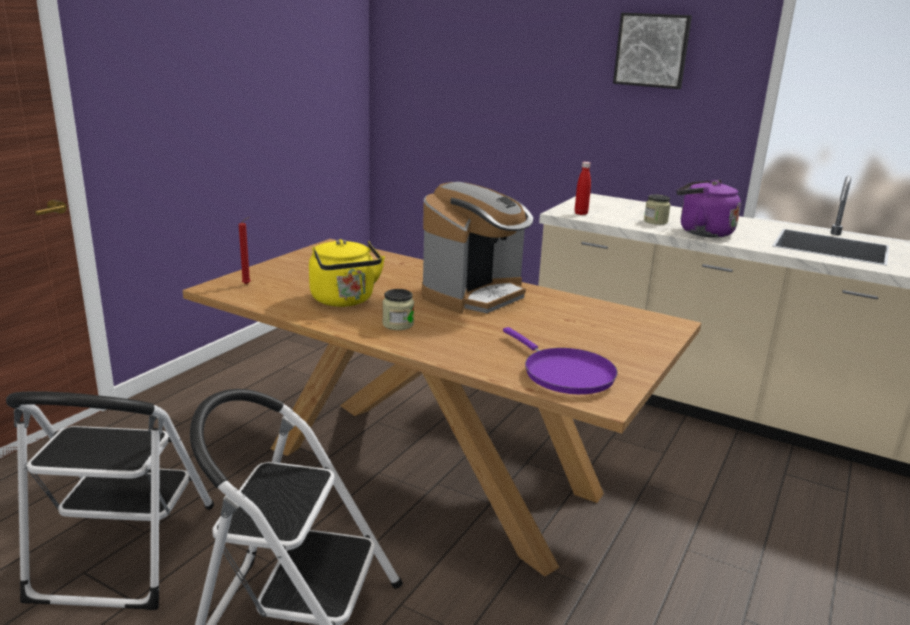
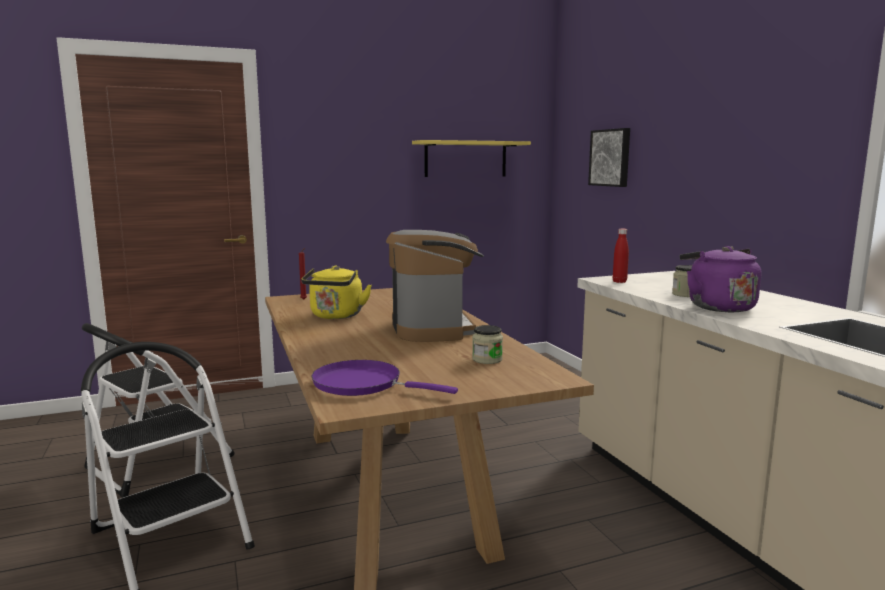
camera: 40 degrees right, 10 degrees down
(295, 65) = (465, 159): none -> yellow shelf
(398, 324) = (332, 333): jar -> jar (487, 359)
(474, 295) = (433, 329): coffee machine -> coffee machine turned 90 degrees counterclockwise
(564, 373) = (363, 384): purple frying pan -> purple frying pan turned 105 degrees clockwise
(652, 50) = (750, 121): picture -> picture (611, 157)

